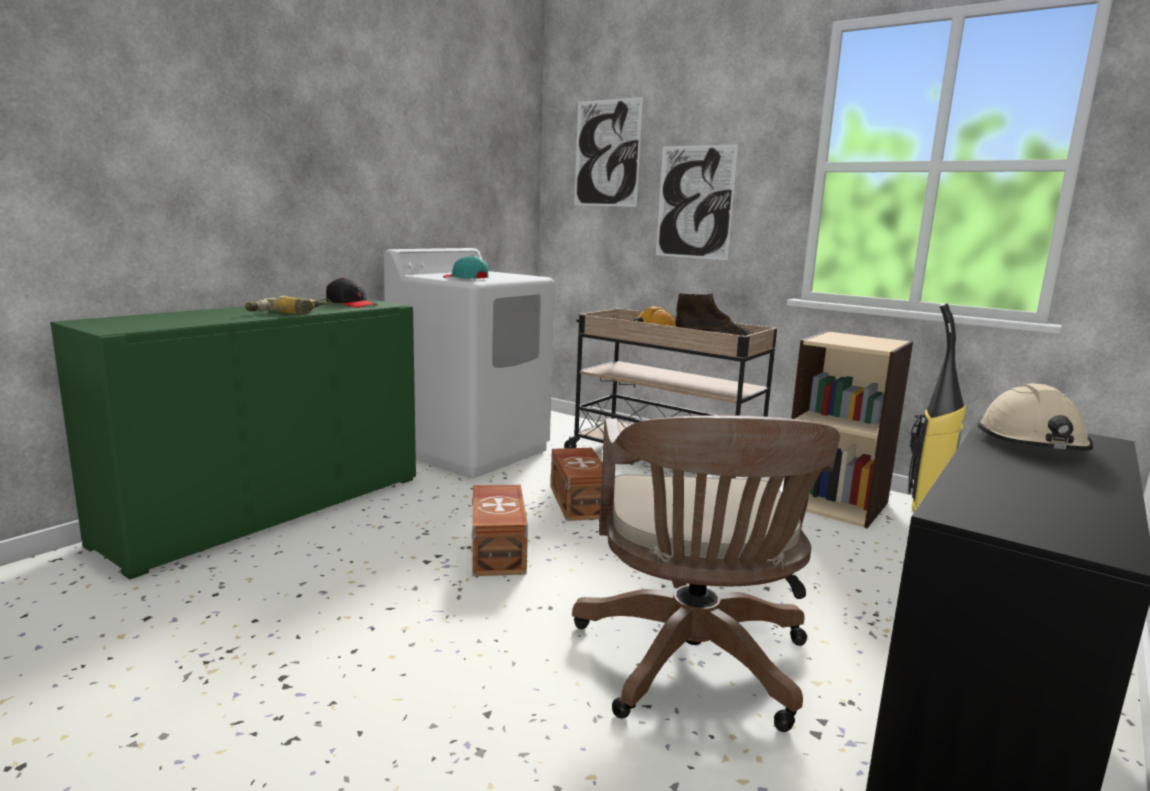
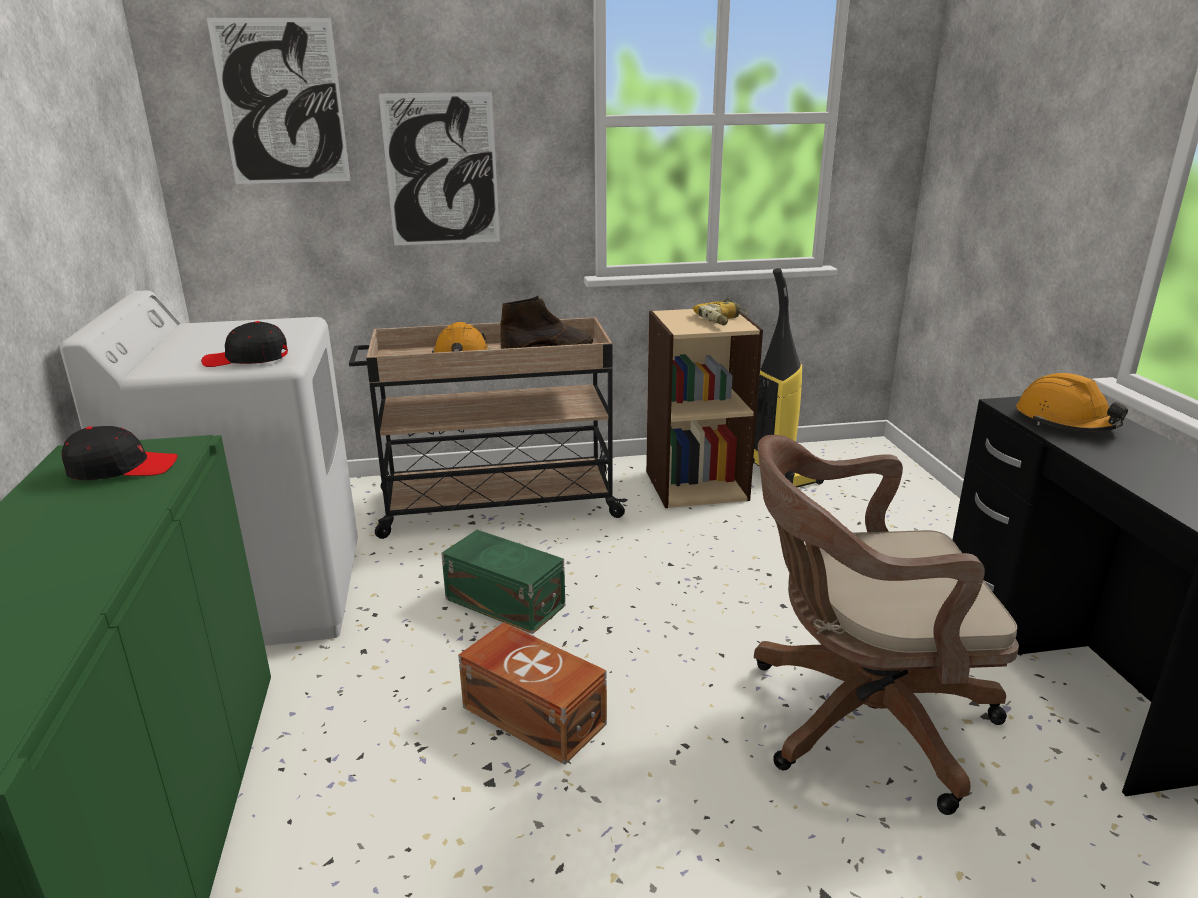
camera: 45 degrees left, 10 degrees up
(288, 313) = (107, 539): power drill -> power drill (722, 319)
(465, 278) = (247, 359): turquoise cap -> black cap
(579, 501) = (504, 601): brown storage box -> green storage box
(693, 665) = (856, 718): brown office chair -> brown office chair turned 135 degrees clockwise
(1032, 444) = (1065, 422): beige hard hat -> orange hard hat

